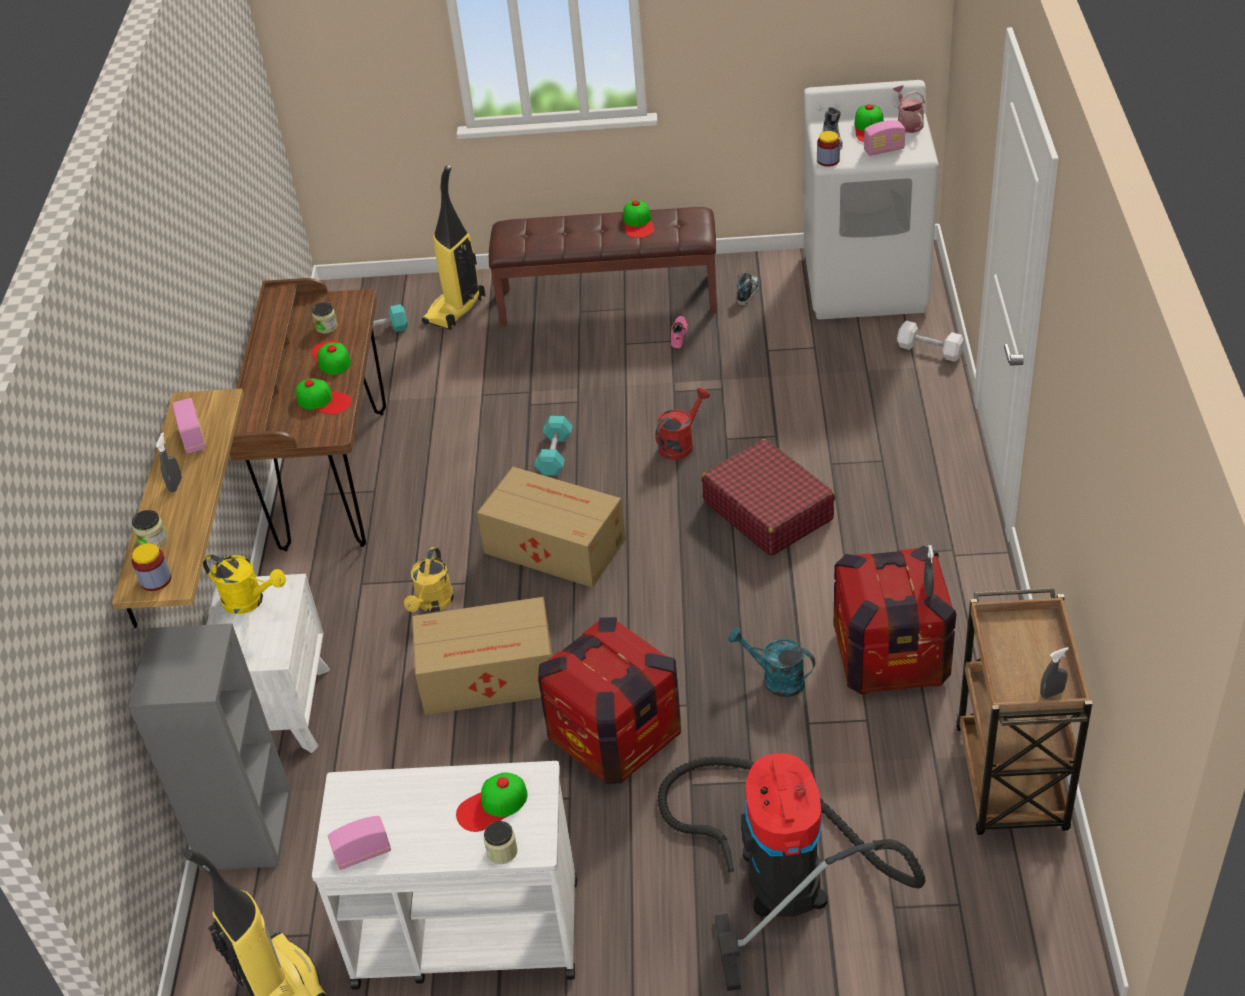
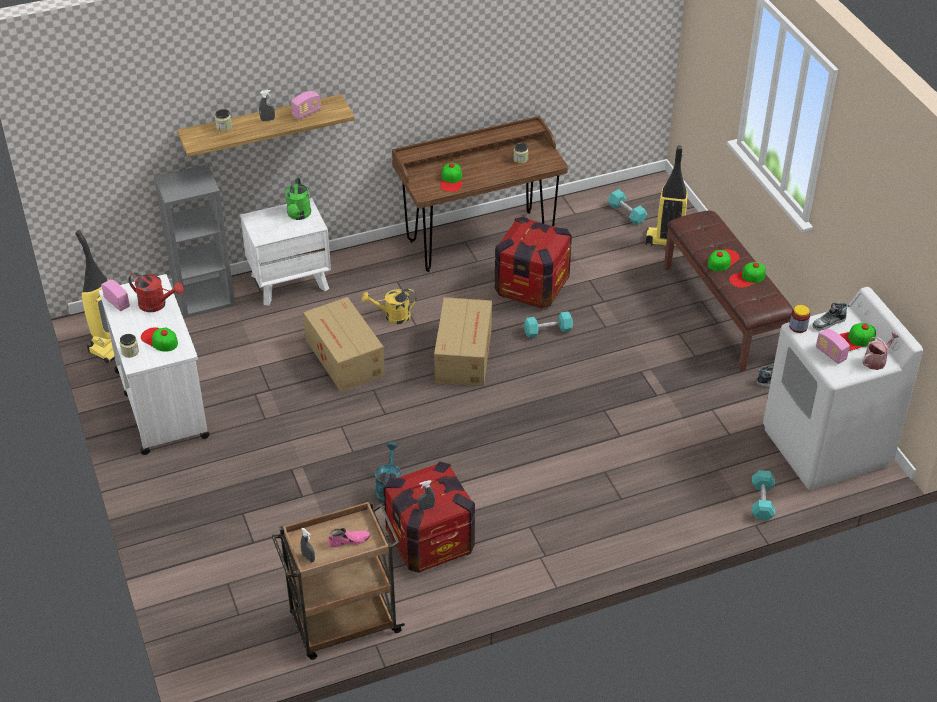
camera: 65 degrees right, 0 degrees up
(156, 580) = (196, 137): jar -> none
(250, 601) = (298, 215): yellow watering can -> green watering can
(331, 357) = (492, 170): cap -> cap (723, 260)
(615, 735) = (317, 425): crate -> crate (532, 287)
(678, 335) = (703, 358): pink shoe -> pink shoe (349, 540)
(680, 443) = (588, 388): red watering can -> red watering can (157, 304)
(768, 510) = (542, 449): red suitcase -> none
(779, 868) = (241, 524): vacuum cleaner -> none
(930, 350) = (762, 501): white dumbbell -> turquoise dumbbell

